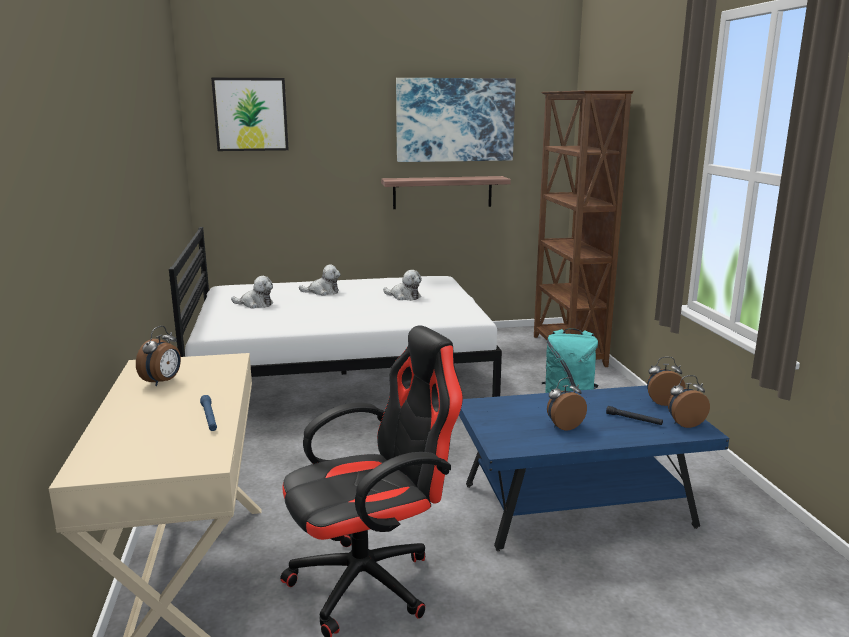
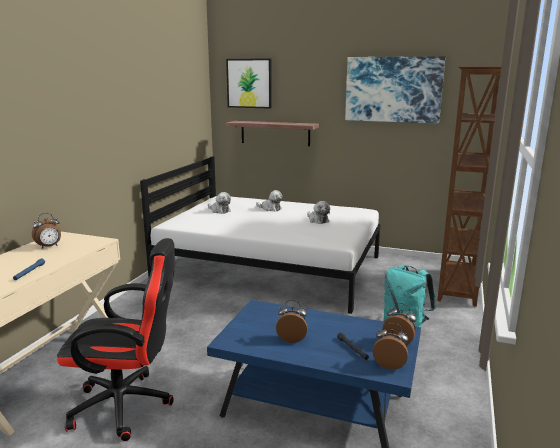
camera: 30 degrees right, 0 degrees up
(442, 192) = (380, 145): shelf -> shelf (275, 133)

